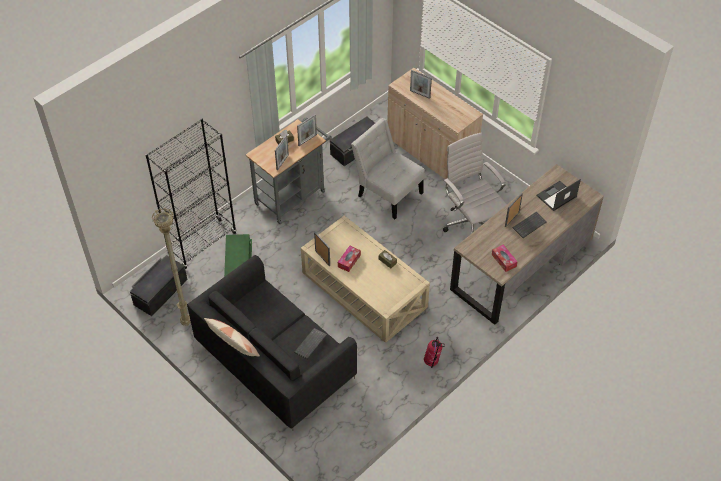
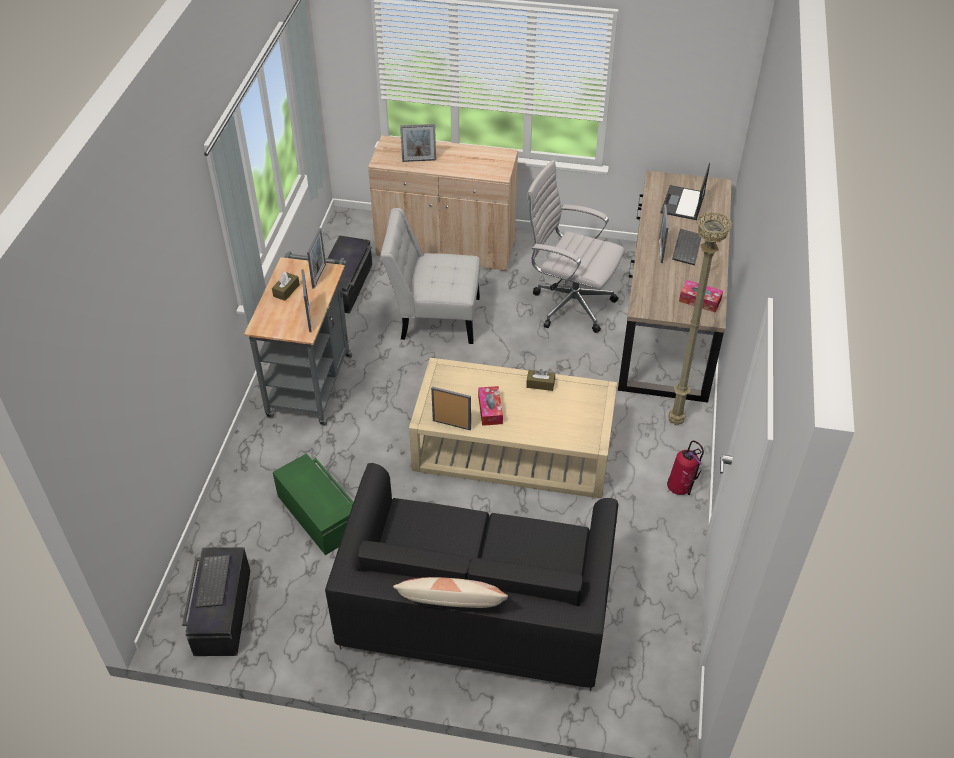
camera: 35 degrees left, 5 degrees down
(186, 322) = (299, 632): beige floor lamp -> beige floor lamp (674, 421)
(202, 243) = (231, 509): black bookcase -> none
(311, 344) = (539, 547): keyboard -> keyboard (214, 582)

